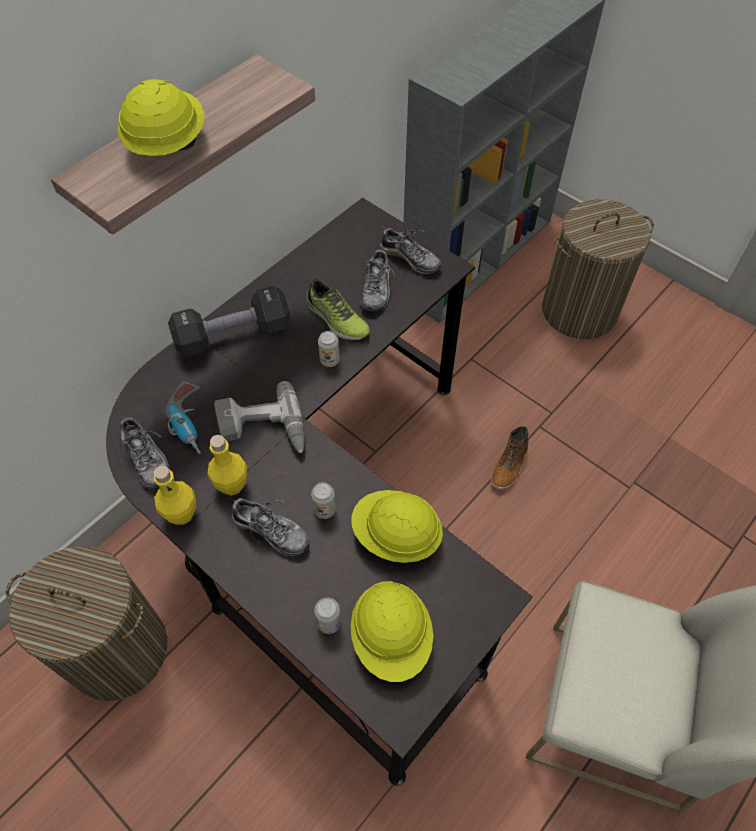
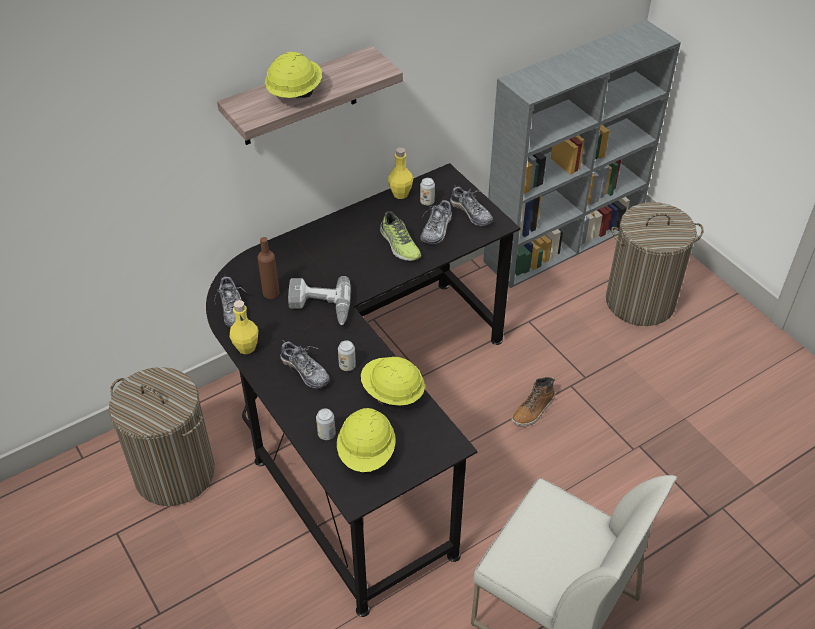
camera: 15 degrees right, 10 degrees down
(192, 423) = (271, 292): power drill -> brown bottle
(232, 485) = (287, 337): yellow bottle -> yellow bottle (400, 194)
(233, 334) = (319, 240): black dumbbell -> none
(329, 360) = (384, 271): can -> can (427, 202)

